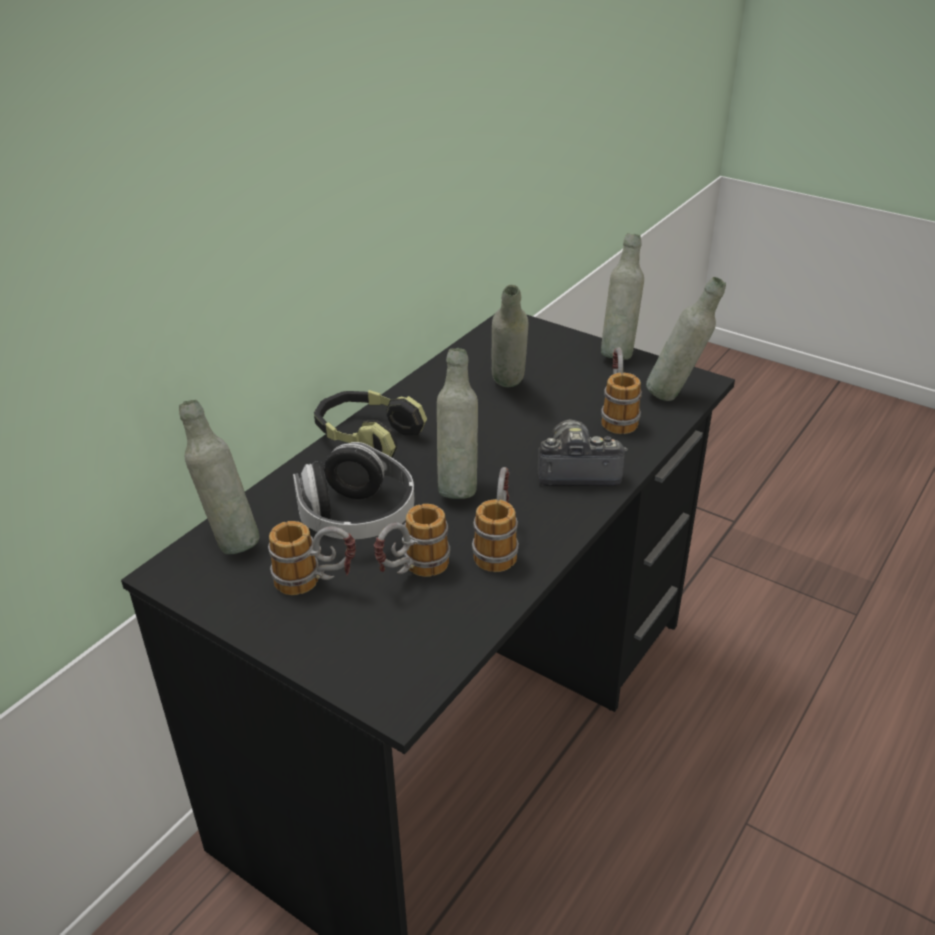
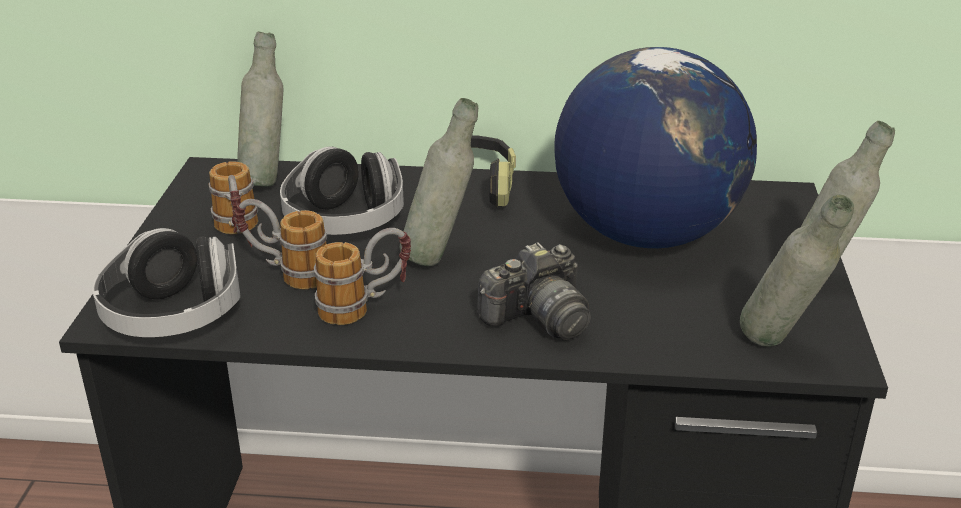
camera: 60 degrees right, 5 degrees down
(424, 657) = (174, 316): none -> headphones
(508, 390) = (645, 234): grey bottle -> globe
(576, 470) = (538, 318): camera -> camera turned 90 degrees clockwise
(617, 414) = (682, 315): mug -> none

